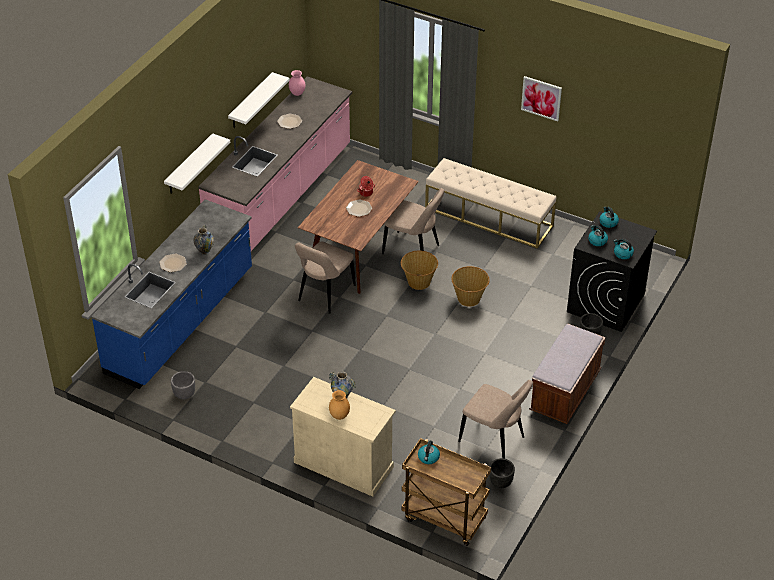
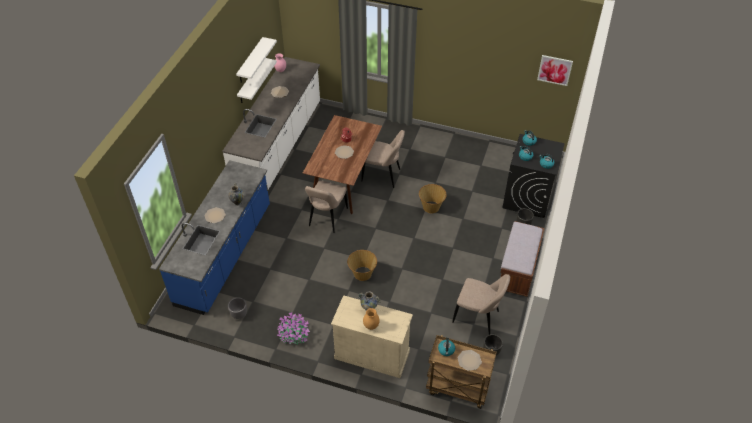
camera: 10 degrees left, 5 degrees up
(189, 165) = (214, 136): white shelf -> white shelf (250, 61)
(249, 429) = (294, 335): none -> potted plant
(281, 196) = (279, 146): pink counter -> white counter
(418, 282) = (392, 199): basket -> basket (362, 274)
(454, 473) = (469, 360): none -> plate
(489, 217) = (430, 143): beige bench -> none
(541, 98) = (465, 55): picture -> picture (554, 70)

